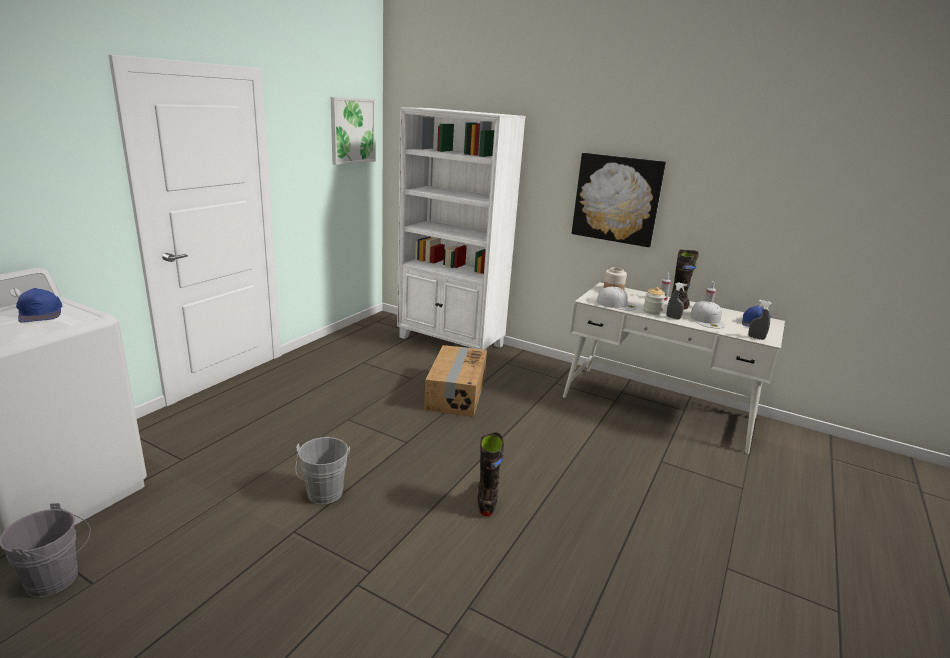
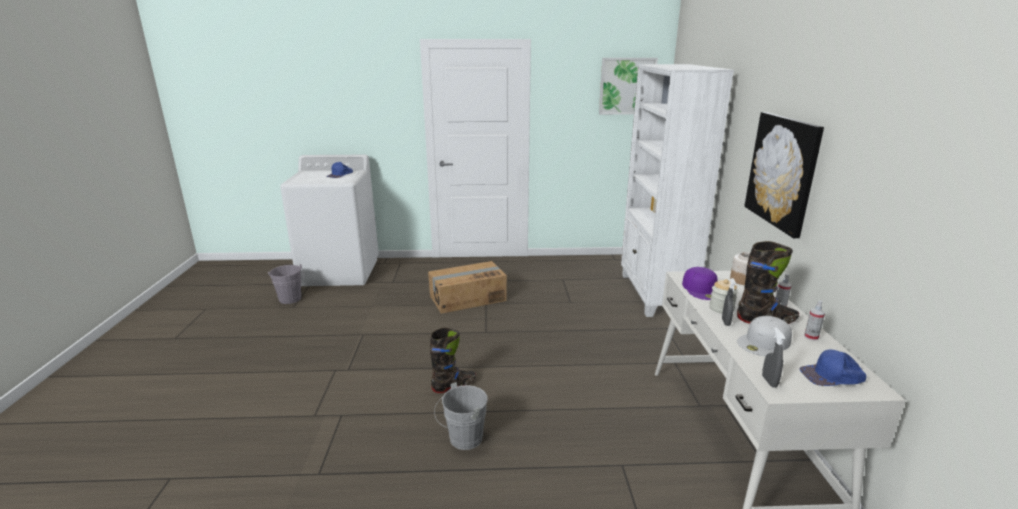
camera: 60 degrees right, 0 degrees up
(324, 495) = (401, 329): grey bucket -> grey bucket (462, 440)
(455, 393) = (576, 325): cardboard box -> cardboard box (467, 298)
(617, 304) = (702, 289): white cap -> purple cap

